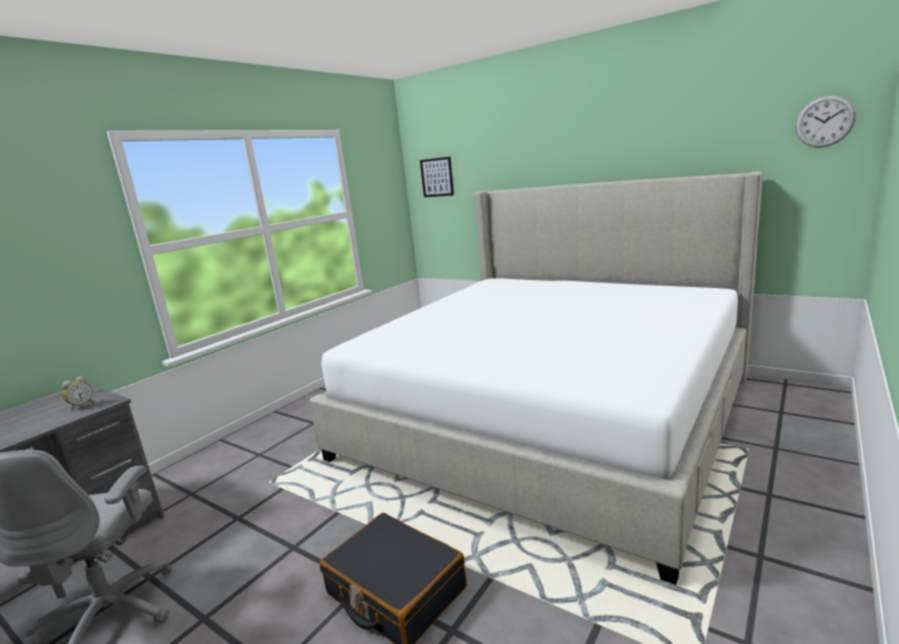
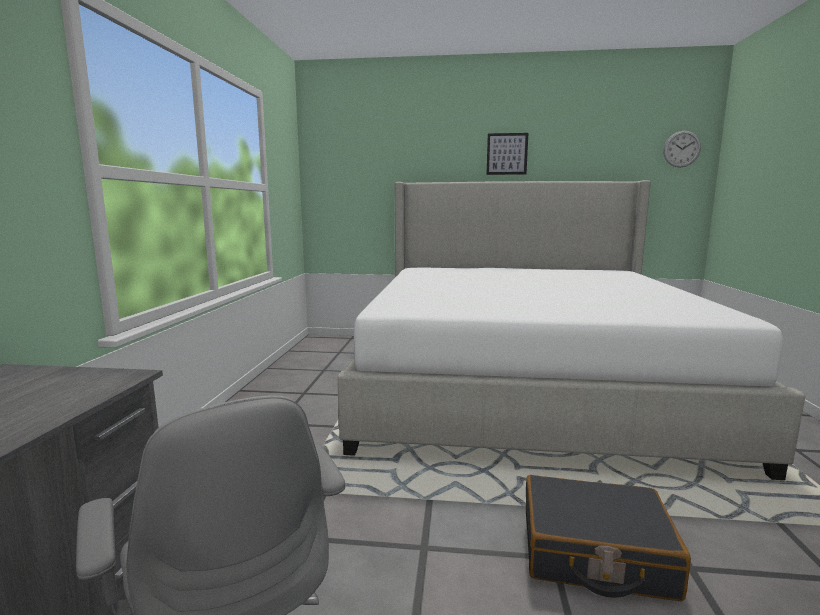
camera: 30 degrees left, 5 degrees down
(81, 406) = (75, 385): alarm clock -> none
(437, 177) = (340, 166): picture -> picture (507, 154)

